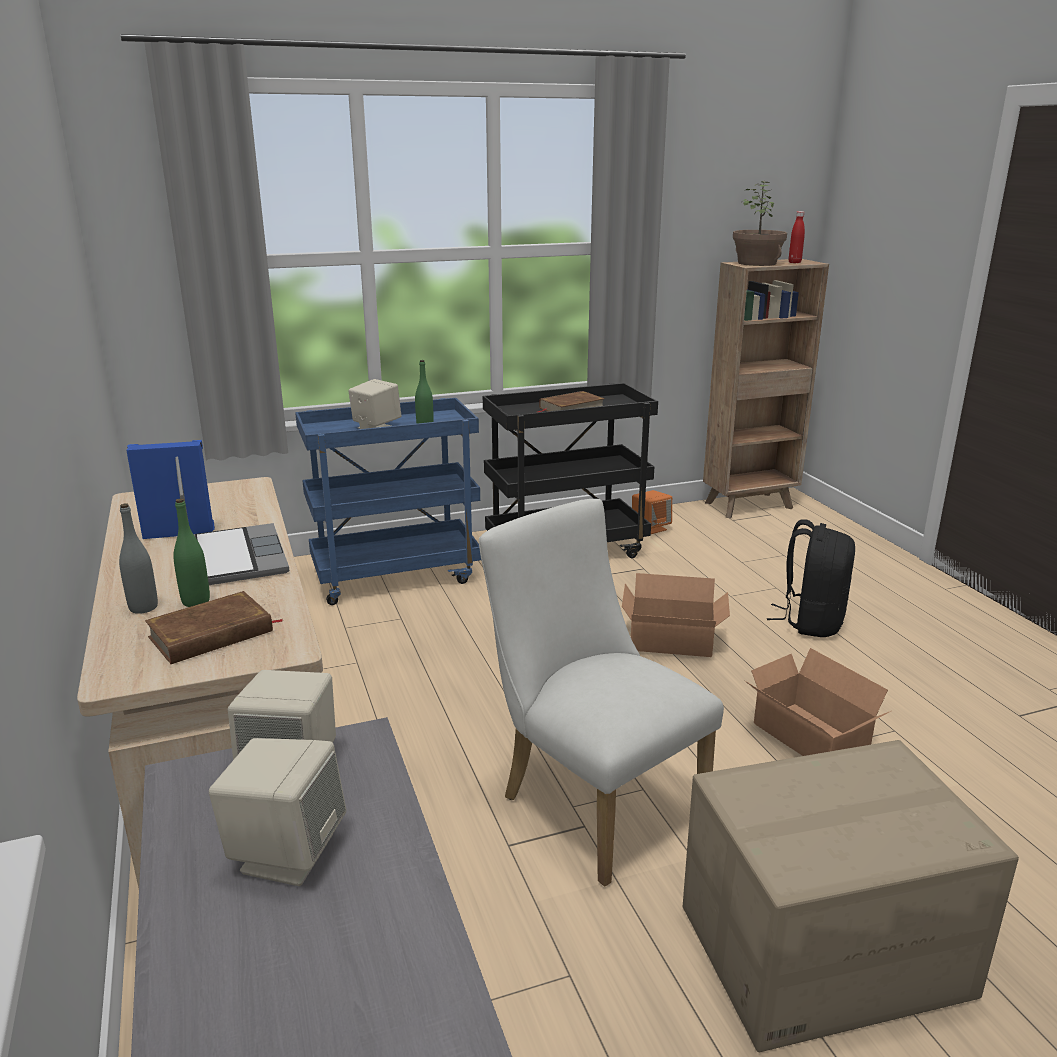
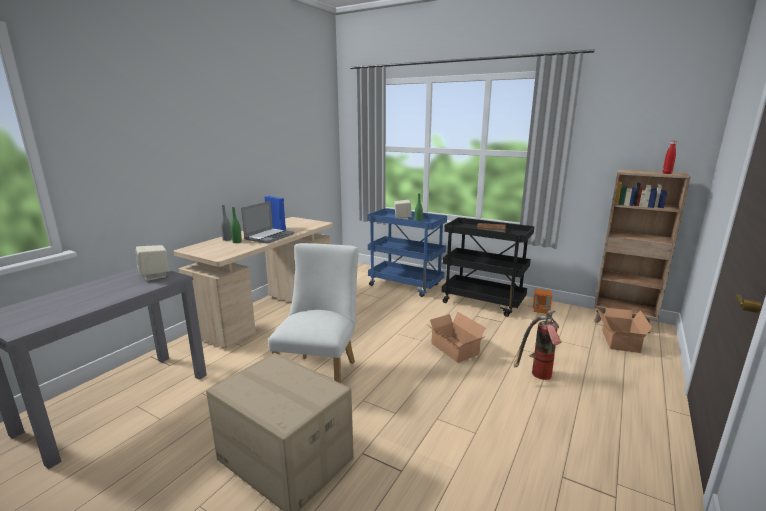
camera: 50 degrees right, 5 degrees down
(212, 634) = (220, 249): brown book -> none
(286, 852) = (117, 286): beige speaker -> none
(757, 263) = (637, 171): potted plant -> none
(809, 739) = (430, 409): cardboard box -> cardboard box (618, 341)
(811, 621) = (537, 377): black backpack -> fire extinguisher

